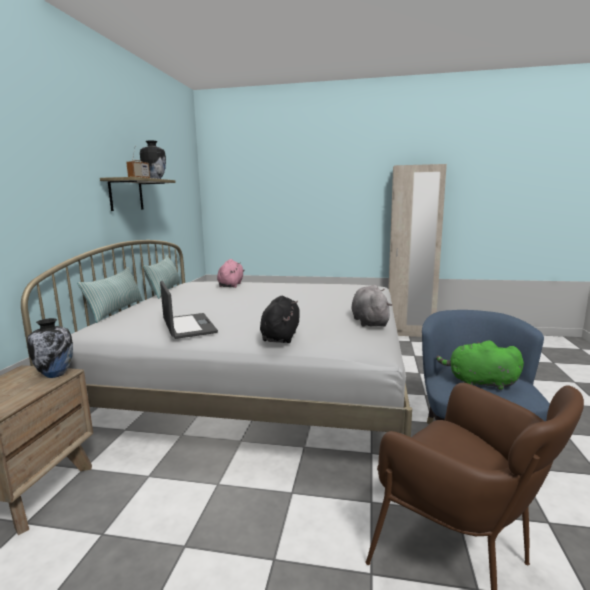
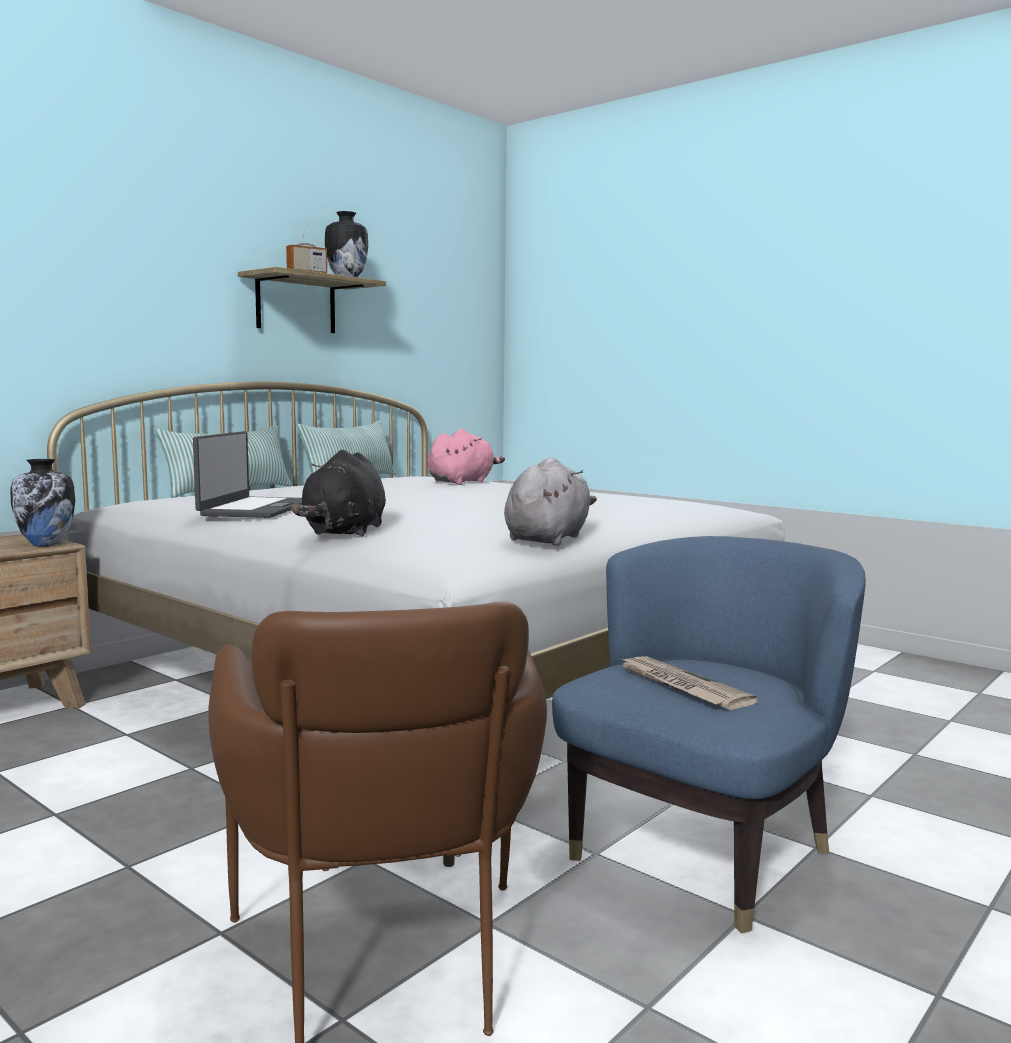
camera: 30 degrees right, 5 degrees down
(281, 336) = (345, 532): black plush toy -> black plush toy turned 150 degrees clockwise
(410, 333) = (897, 659): beige wardrobe -> none
(479, 383) = (681, 686): green plush toy -> newspaper

